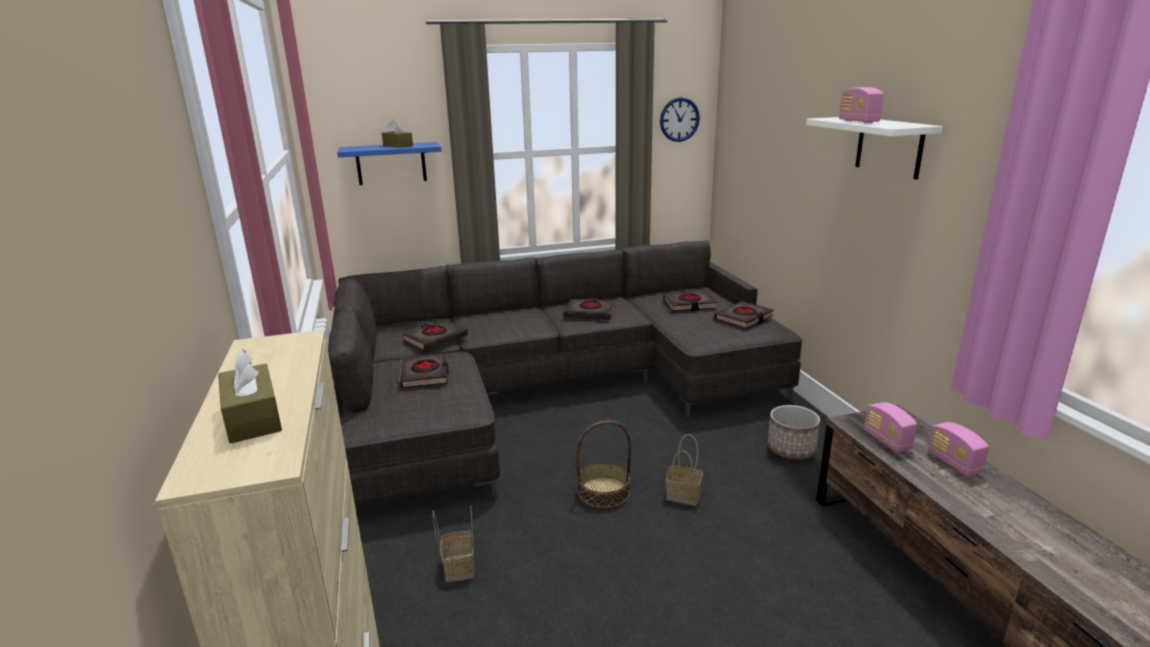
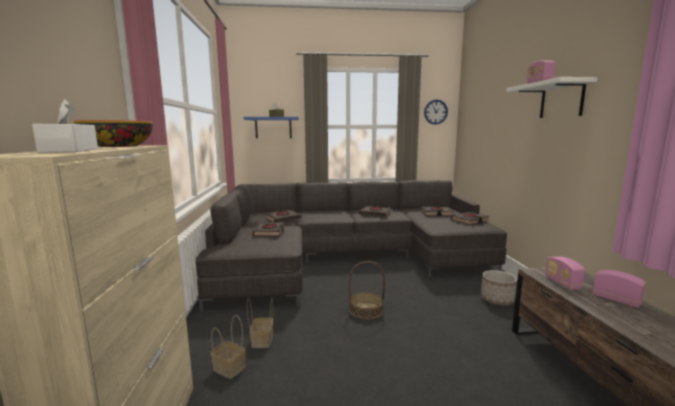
camera: 10 degrees right, 10 degrees down
(253, 418) = (70, 150): brown tissue box -> white tissue box
(265, 358) = (118, 146): none -> bowl
(684, 495) = (419, 317): basket -> basket (230, 368)
(953, 463) = (616, 300): radio -> radio turned 150 degrees clockwise

